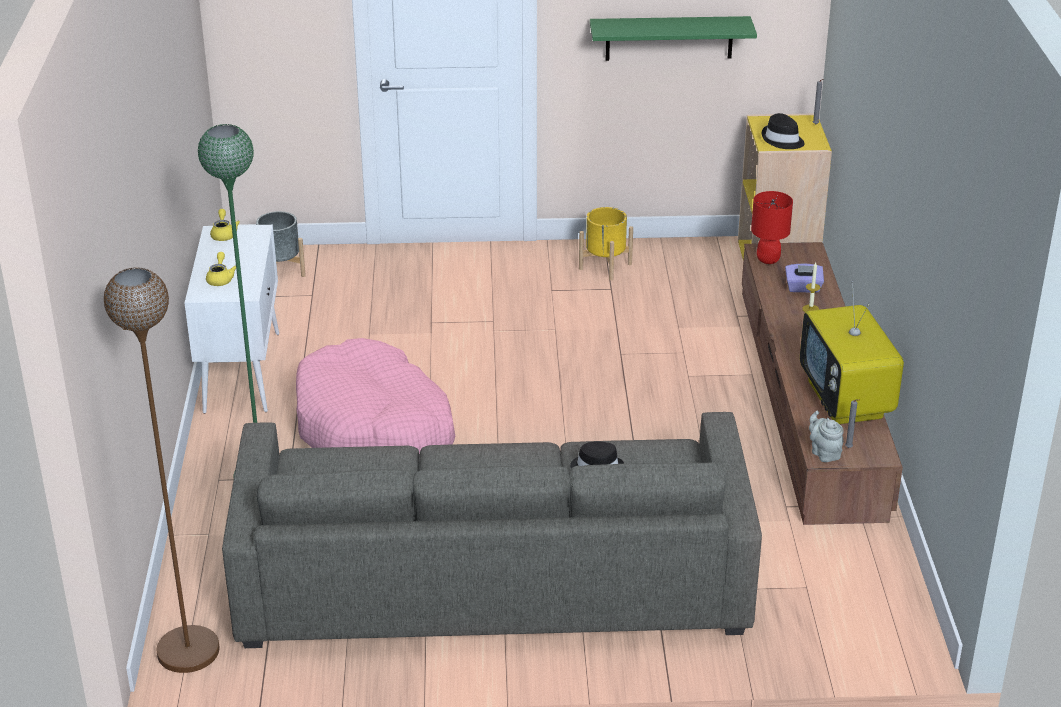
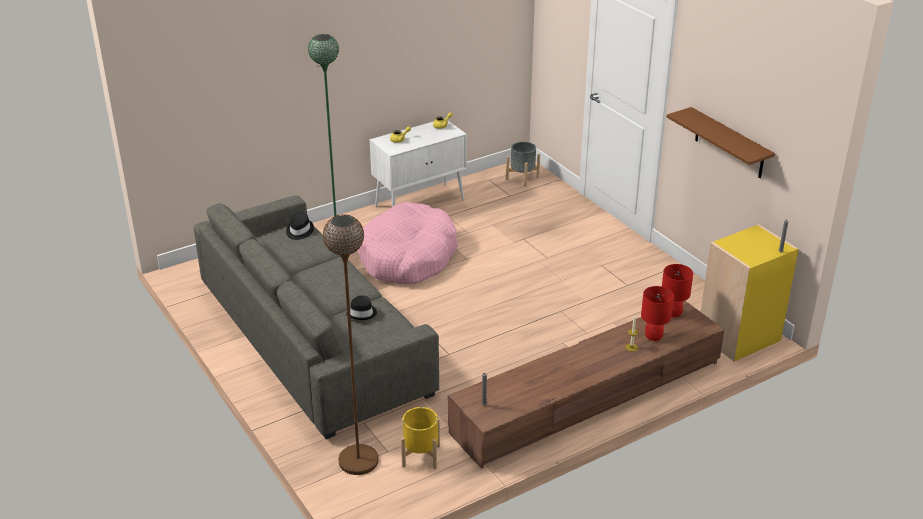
camera: 60 degrees right, 0 degrees up
(187, 651) = (195, 272): brown floor lamp -> brown floor lamp (358, 461)
(605, 266) = (650, 275): yellow planter -> yellow planter (421, 456)
(669, 38) = (729, 143): green shelf -> brown shelf
(782, 140) = (739, 246): black hat -> black hat (299, 231)
(803, 288) = (654, 337): purple tissue box -> red table lamp
(824, 453) = (469, 397): grey teapot -> none
(846, 400) = (536, 390): television -> none

